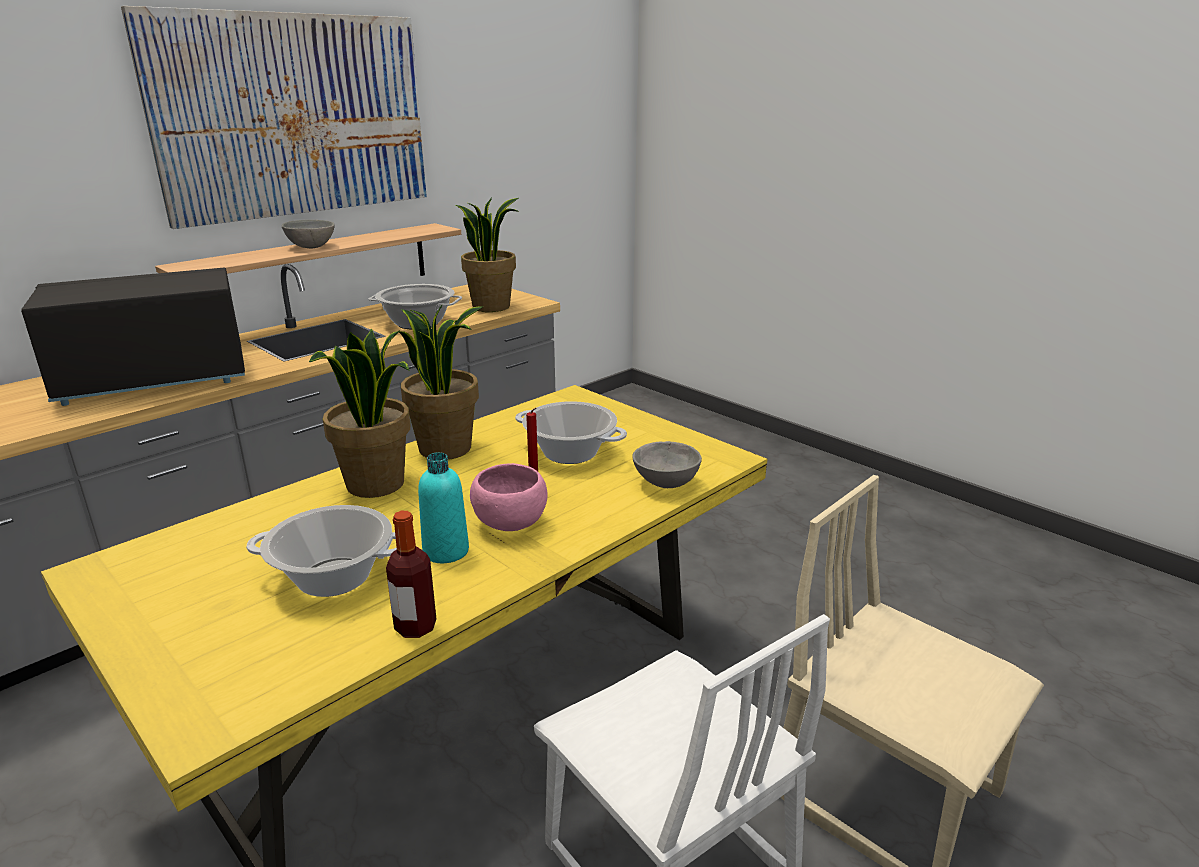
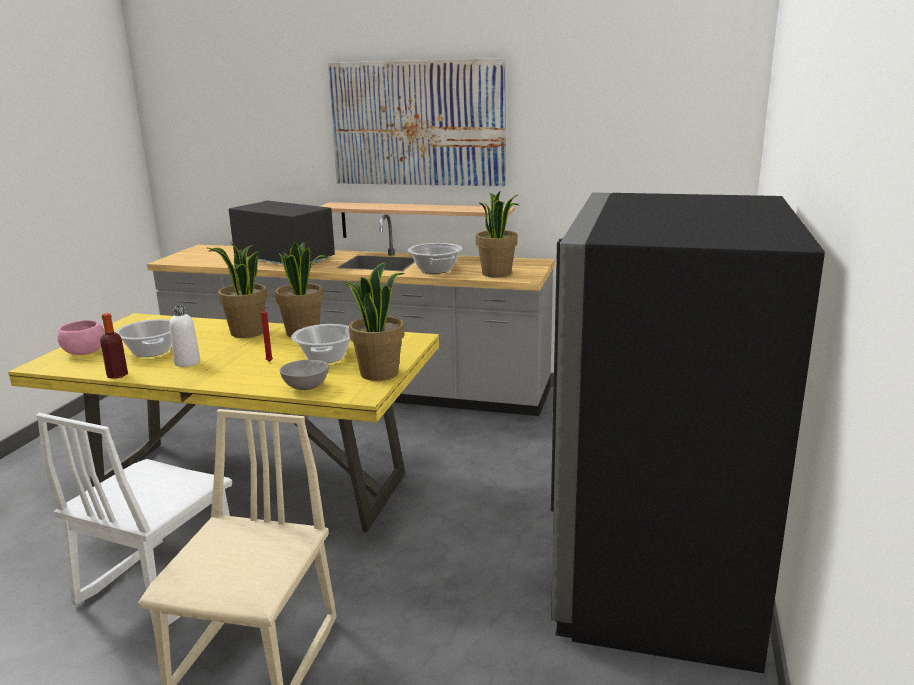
camera: 60 degrees right, 5 degrees down
(312, 247) = (405, 206): grey bowl -> none
(446, 551) = (187, 362): turquoise bottle -> white bottle
(509, 524) = (224, 366): pink bowl -> pink bowl (84, 353)
(665, 436) = (379, 373): none -> potted plant
(865, 511) = (655, 574): none -> black fridge

